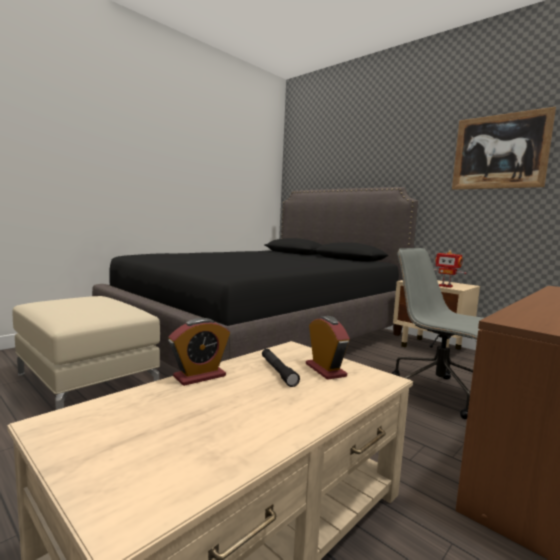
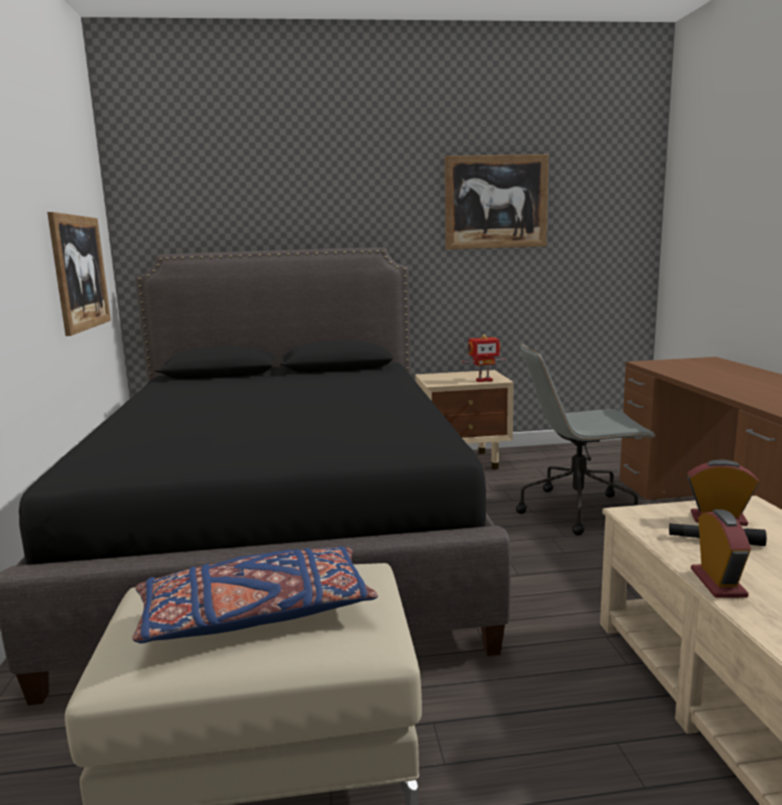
camera: 50 degrees left, 5 degrees up
(79, 306) = (256, 615): none -> blue pillow
(241, 193) = (80, 272): none -> picture

